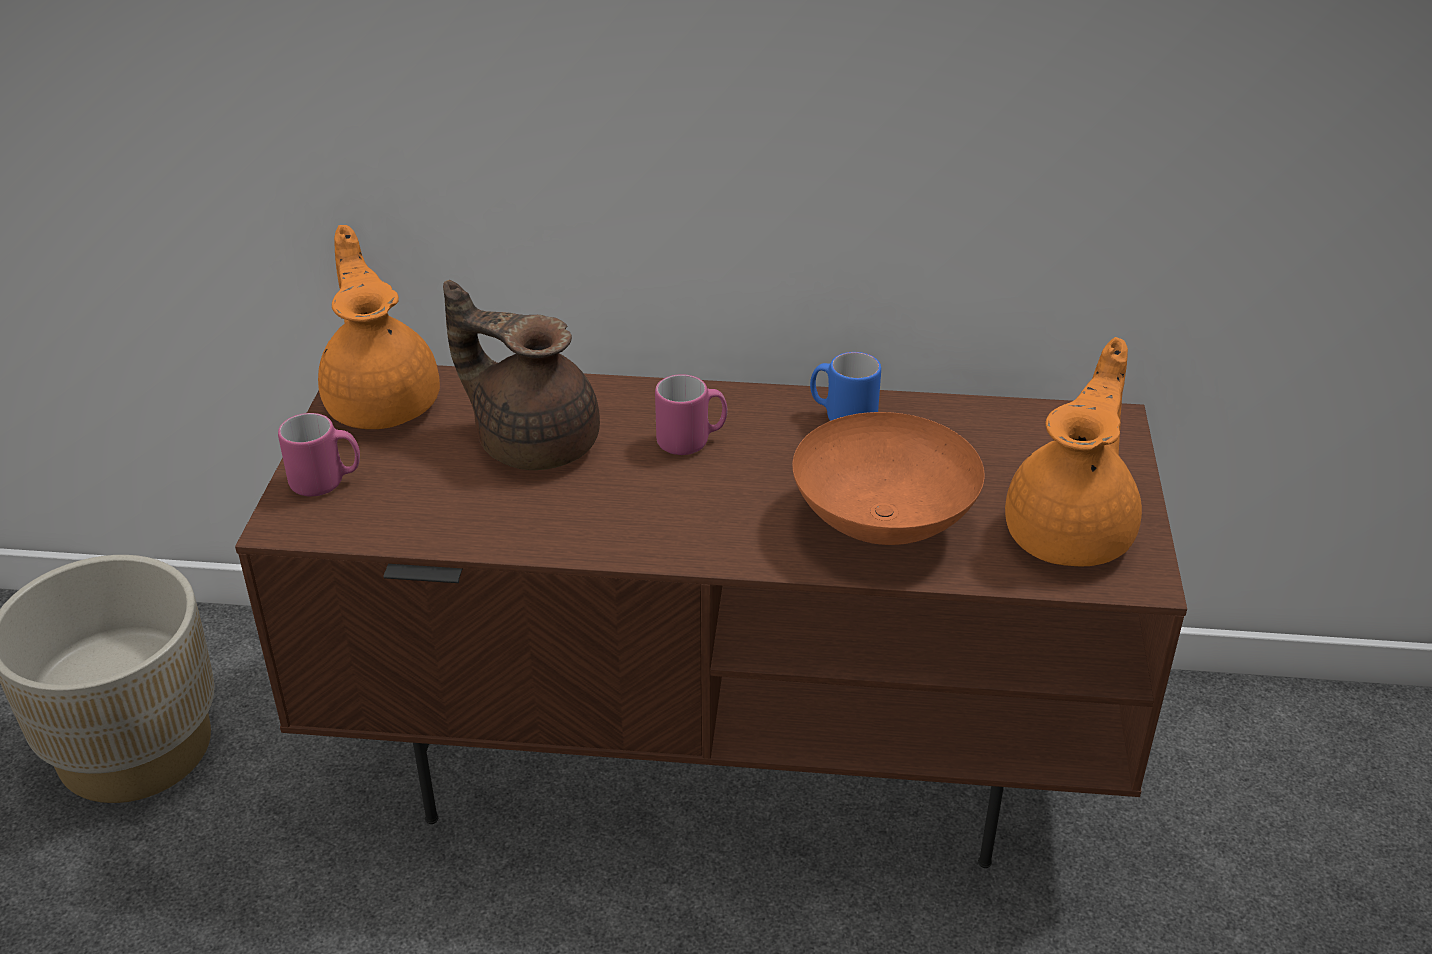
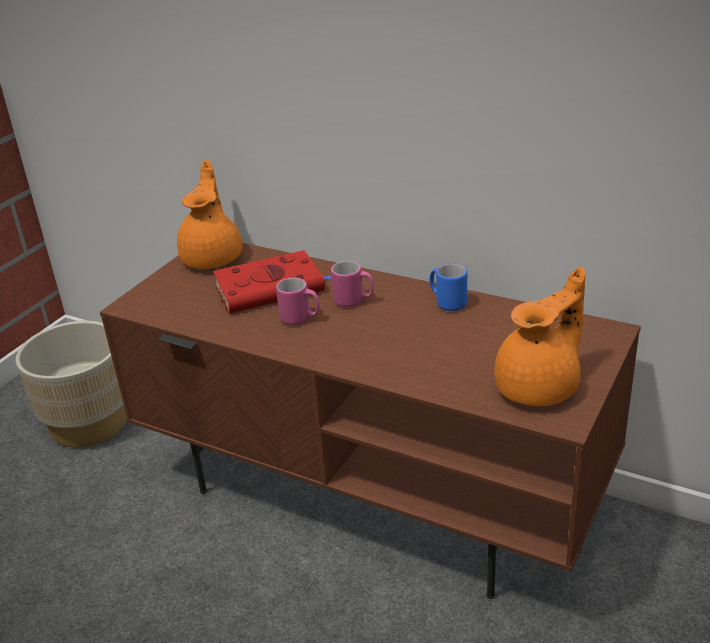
camera: 25 degrees right, 5 degrees down
(327, 482) = (160, 290): pink mug -> pink mug (300, 319)
(534, 441) = (272, 288): brown teapot -> red book
(882, 525) = (428, 362): orange bowl -> none

